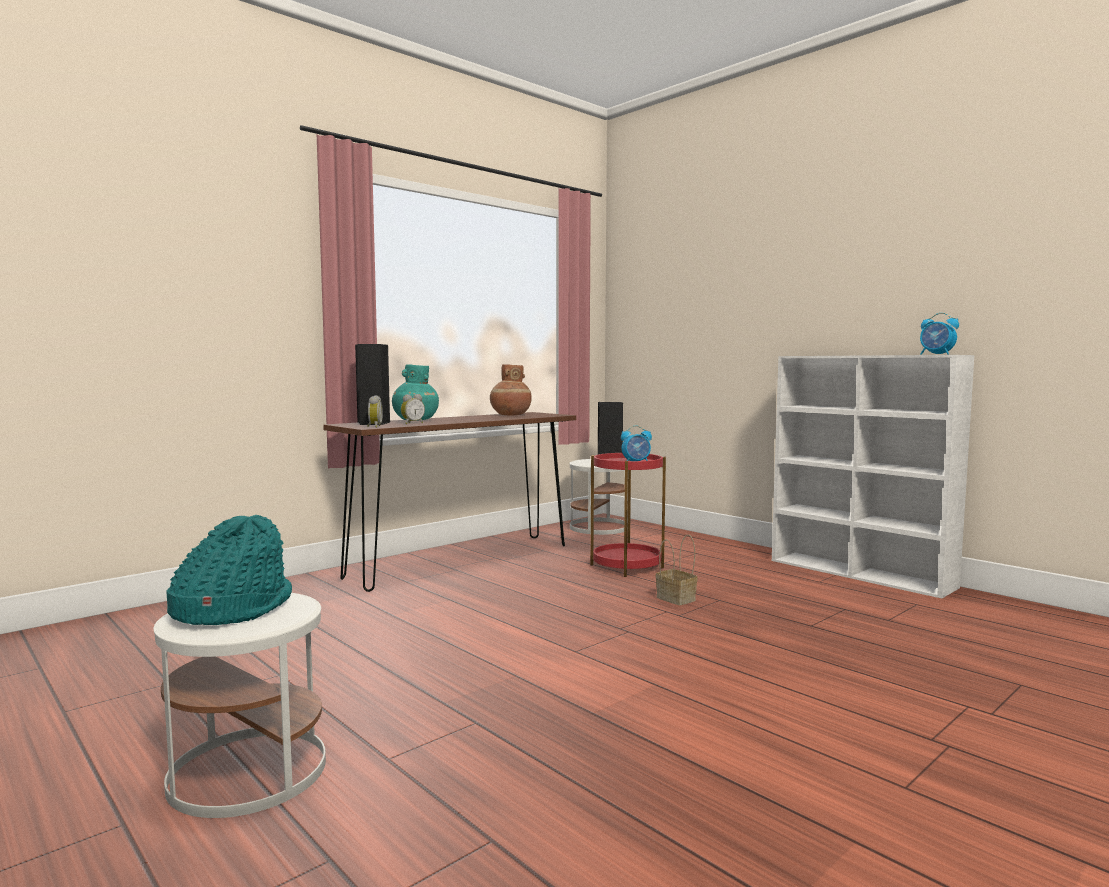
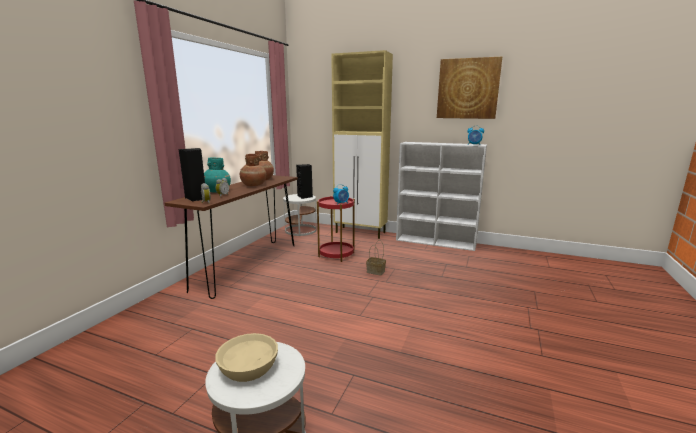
camera: 25 degrees left, 10 degrees up
(232, 609) = (247, 367): turquoise hat -> beige bowl
(483, 418) = (253, 185): none -> brown vase
(710, 542) = (361, 233): none -> beige cabinet
(928, 239) = (468, 89): none -> picture

